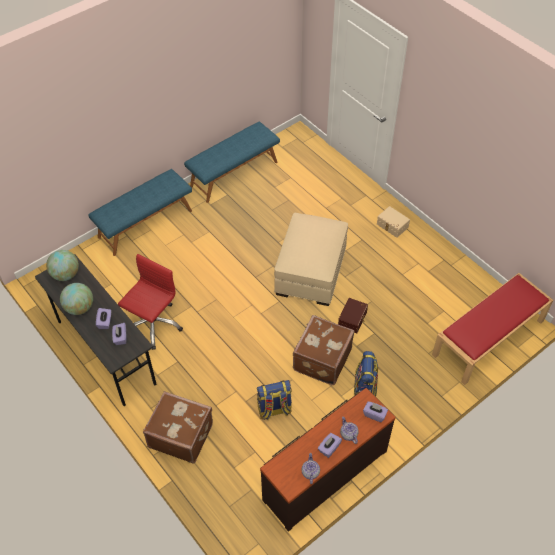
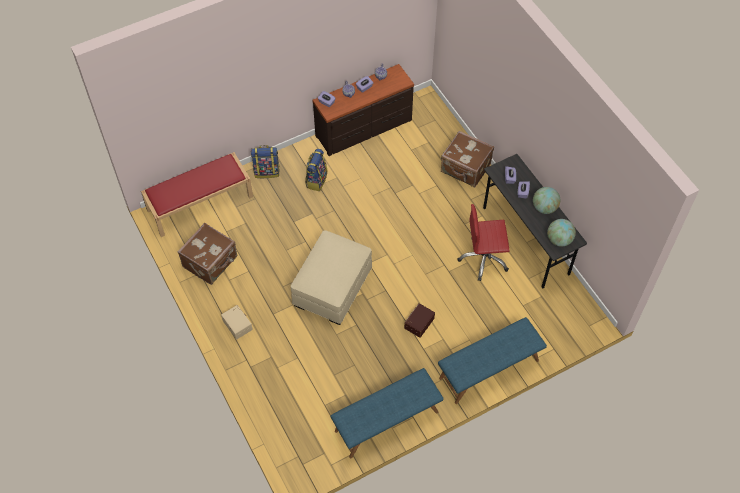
camera: 170 degrees left, 5 degrees up
(153, 324) = (483, 259): red office chair -> red office chair turned 45 degrees clockwise
(274, 409) = (391, 175): backpack -> backpack (267, 171)
(321, 359) = (345, 207): brown suitcase -> brown suitcase (211, 262)
(353, 319) = (307, 236): brown storage box -> brown storage box (418, 323)

